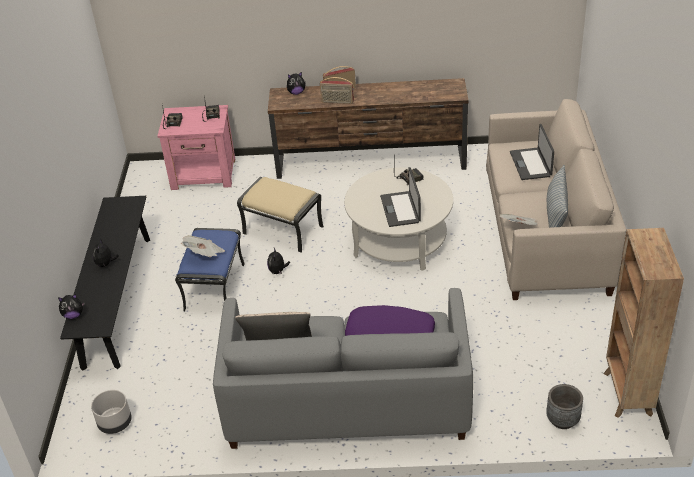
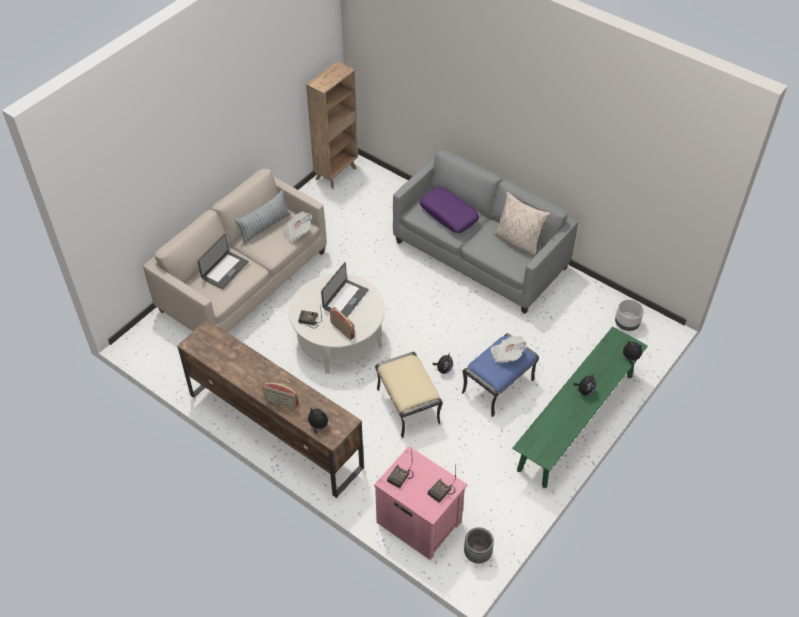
camera: 145 degrees left, 10 degrees up
(117, 300) = (576, 422): black bench -> green bench
(337, 102) = (299, 389): radio -> radio (343, 330)
(562, 420) = (382, 181): grey planter -> grey planter (477, 554)

